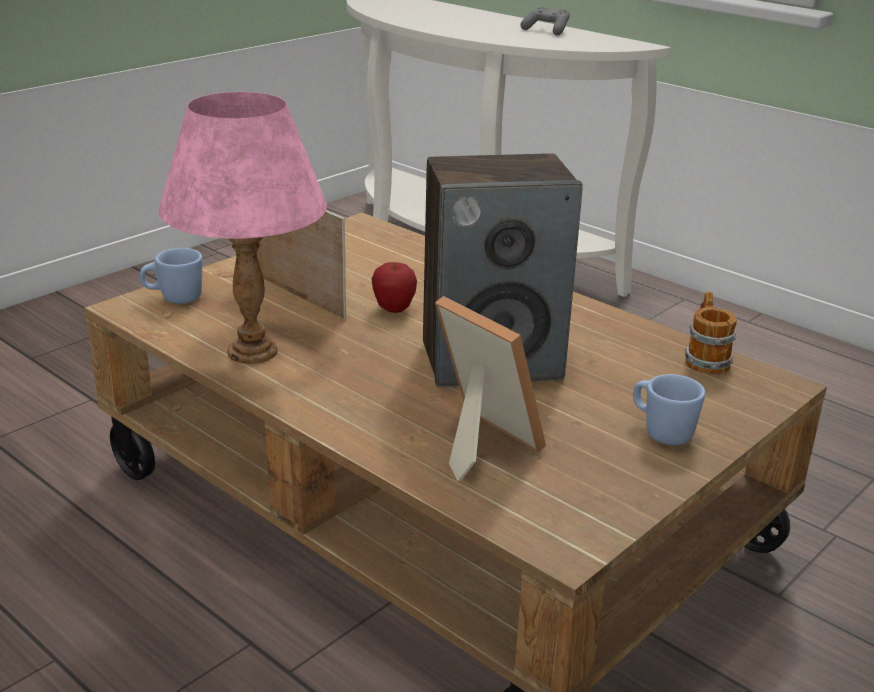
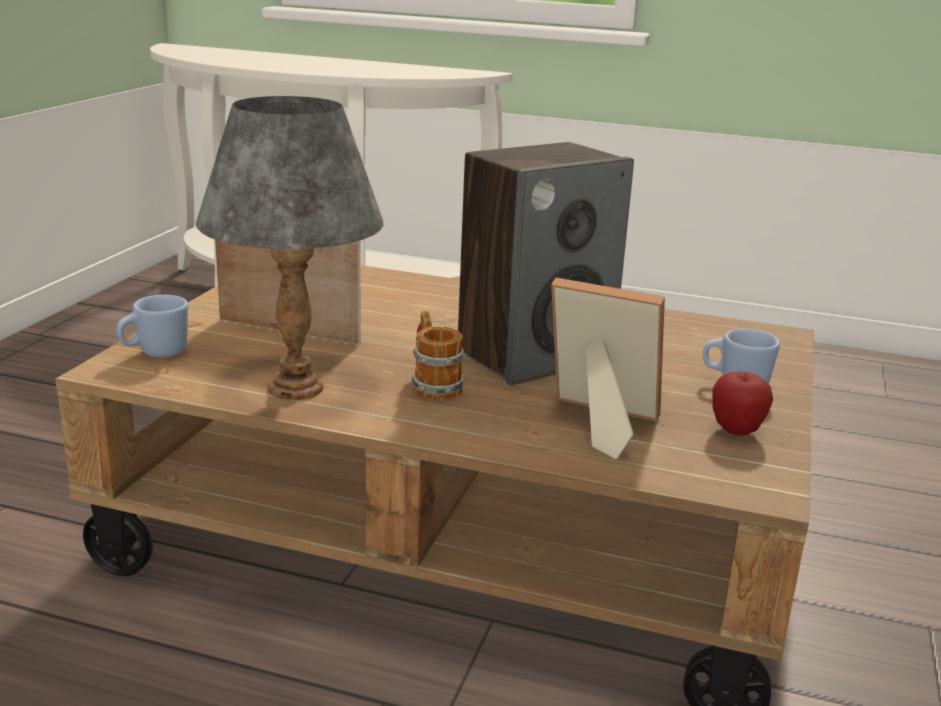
camera: 25 degrees left, 5 degrees down
(252, 352) = (296, 388): pink table lamp -> grey table lamp
(394, 309) = (398, 329): apple -> apple (736, 431)
(546, 31) = (389, 66): grey game controller -> none
(705, 359) = (705, 325): mug -> mug (433, 385)

